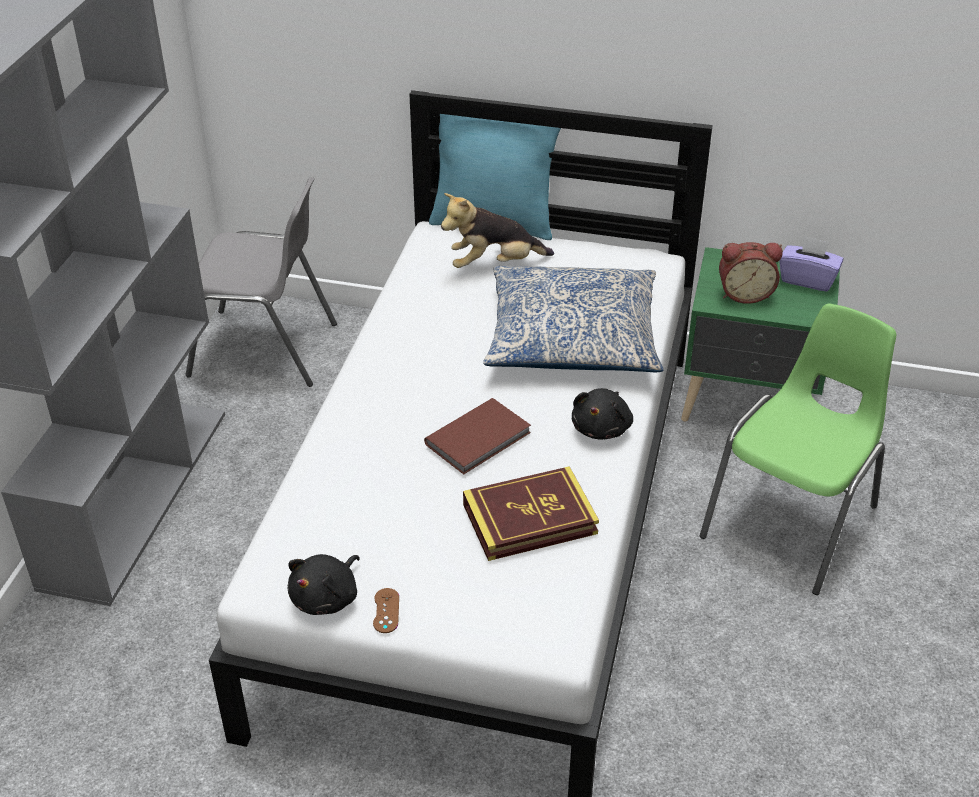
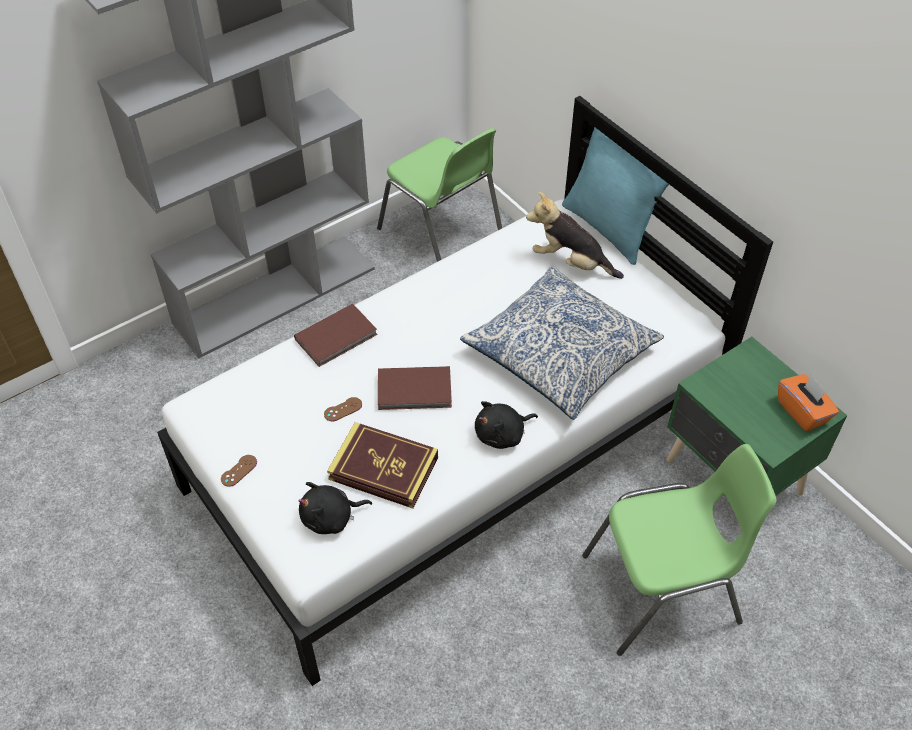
camera: 40 degrees right, 10 degrees up
(266, 350) = (442, 236): grey chair -> green chair
(327, 597) = (219, 439): black plush toy -> black plush toy (331, 518)
(344, 438) = (338, 337): none -> brown book
(427, 495) = (343, 409): none -> brown game controller
(744, 293) = (736, 393): alarm clock -> none
(807, 279) = (802, 412): purple tissue box -> orange tissue box

